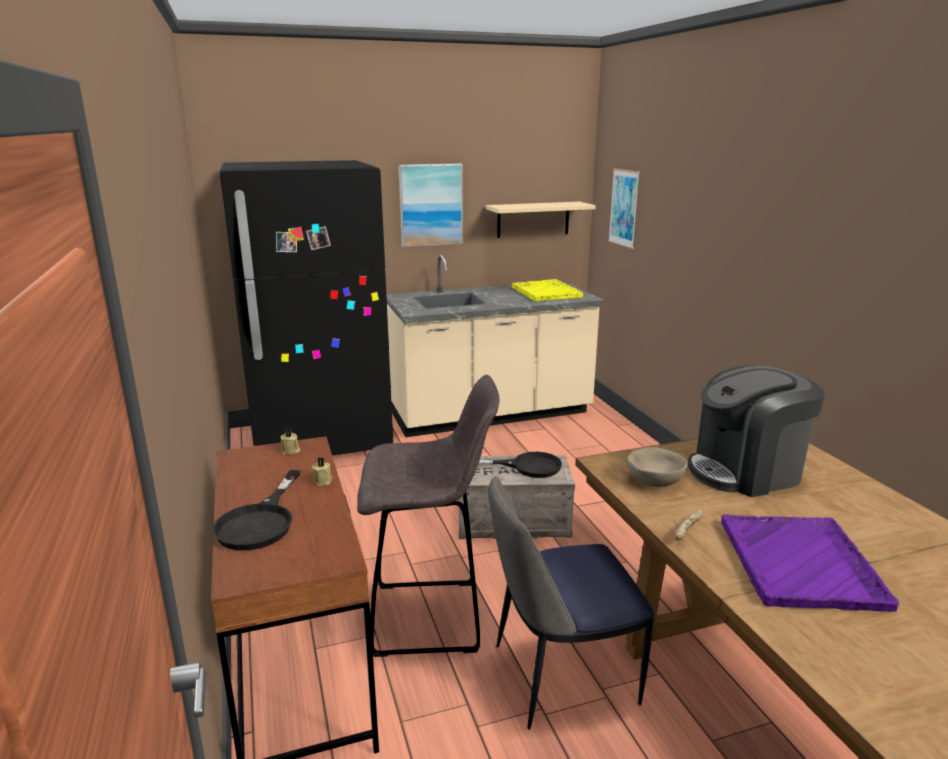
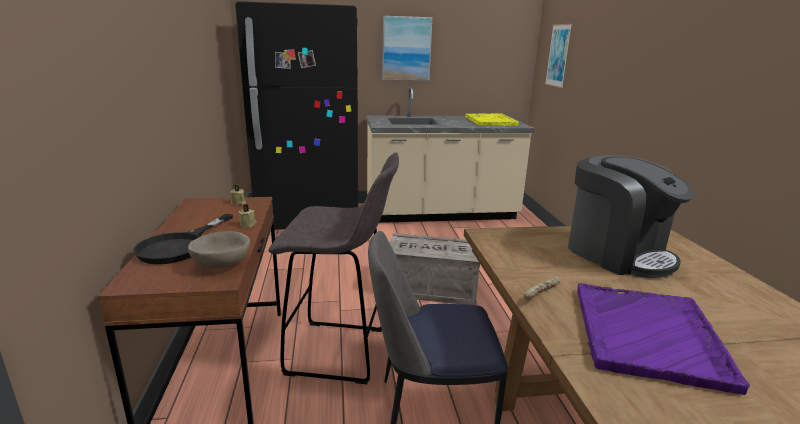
camera: 10 degrees right, 0 degrees up
(527, 466) = (445, 245): black frying pan -> none
(533, 219) = (487, 65): beige shelf -> none
(655, 482) = (527, 252): beige bowl -> beige bowl (222, 264)
(746, 471) = (617, 253): coffee machine -> coffee machine turned 120 degrees counterclockwise

